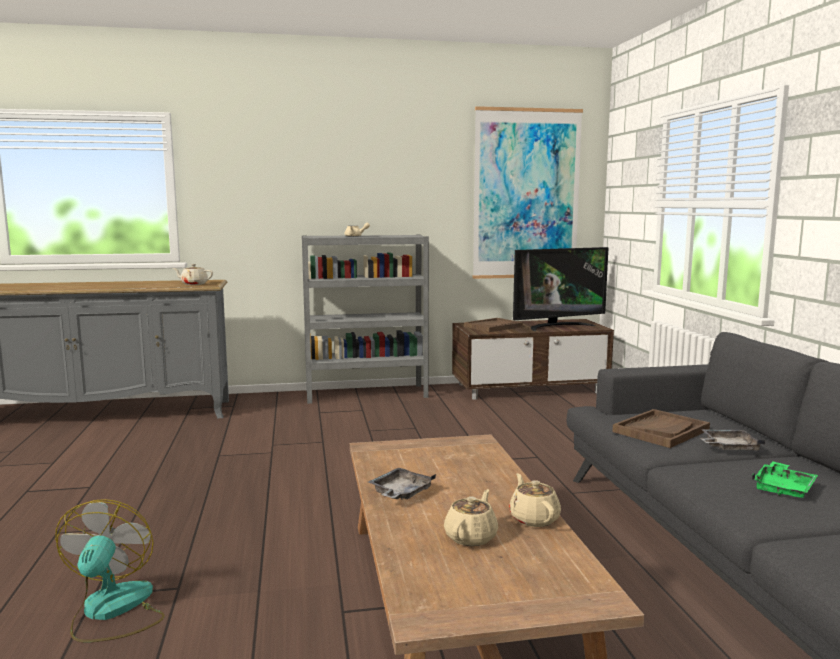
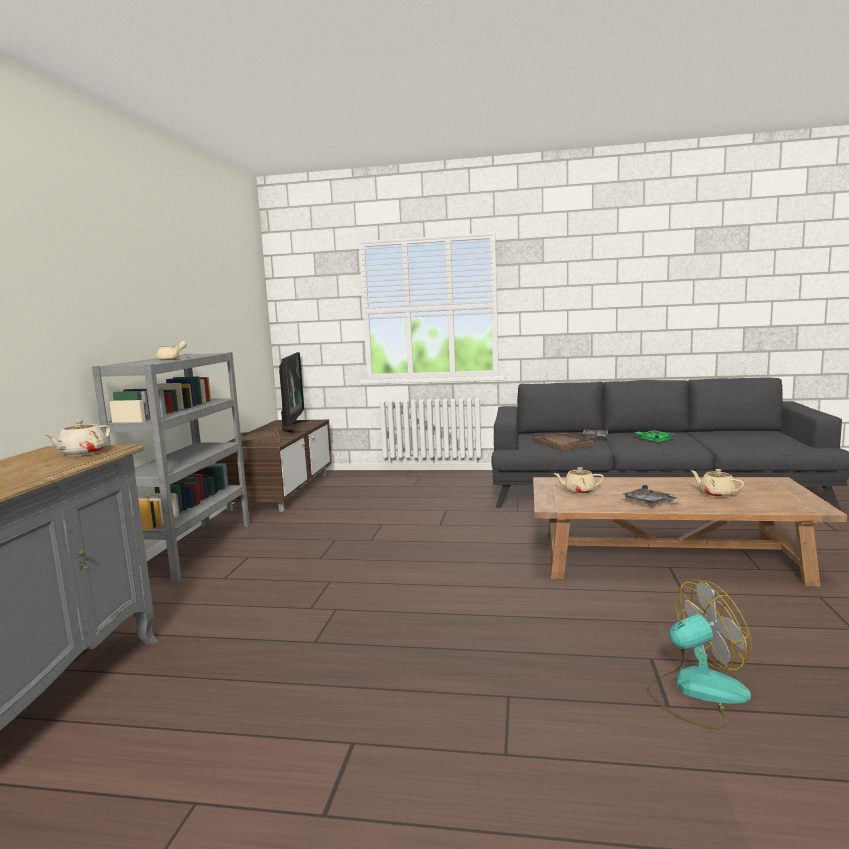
camera: 70 degrees left, 0 degrees up
(112, 611) = (696, 691): fan -> fan turned 150 degrees clockwise
(526, 194) = (235, 307): picture -> none
(533, 518) = (687, 481): beige teapot -> beige teapot (578, 491)

